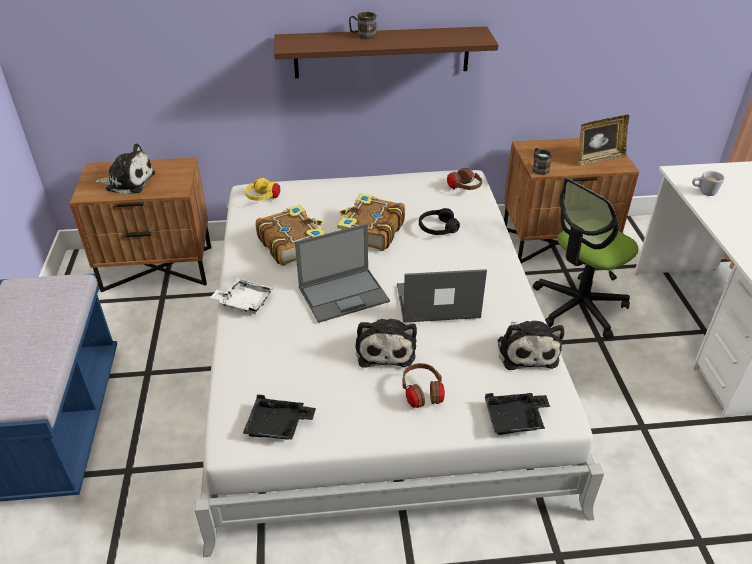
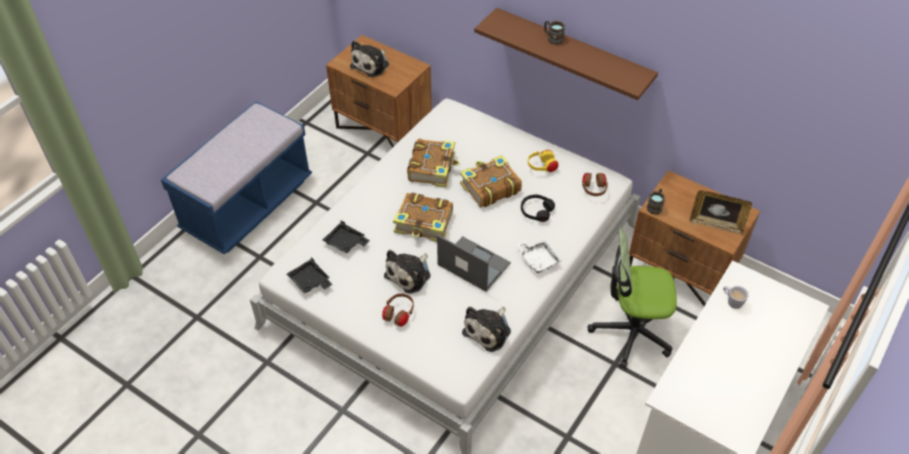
camera: 40 degrees right, 10 degrees up
(128, 181) = (371, 64): plush toy -> plush toy turned 75 degrees clockwise
(244, 302) = (366, 194): white tray -> white tray (538, 259)
(263, 199) = (451, 120): yellow headphones -> yellow headphones (542, 167)
(344, 294) = (424, 224): laptop -> book
(515, 419) = (431, 364): black tray -> black tray (346, 243)

